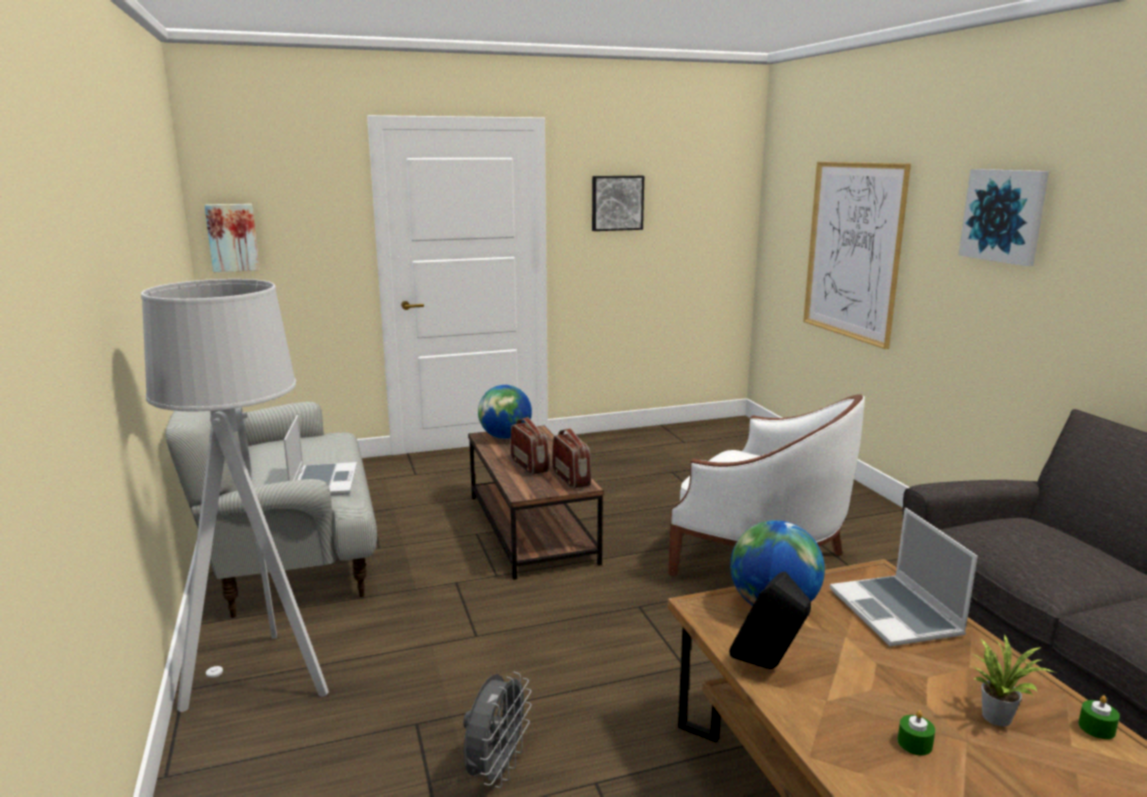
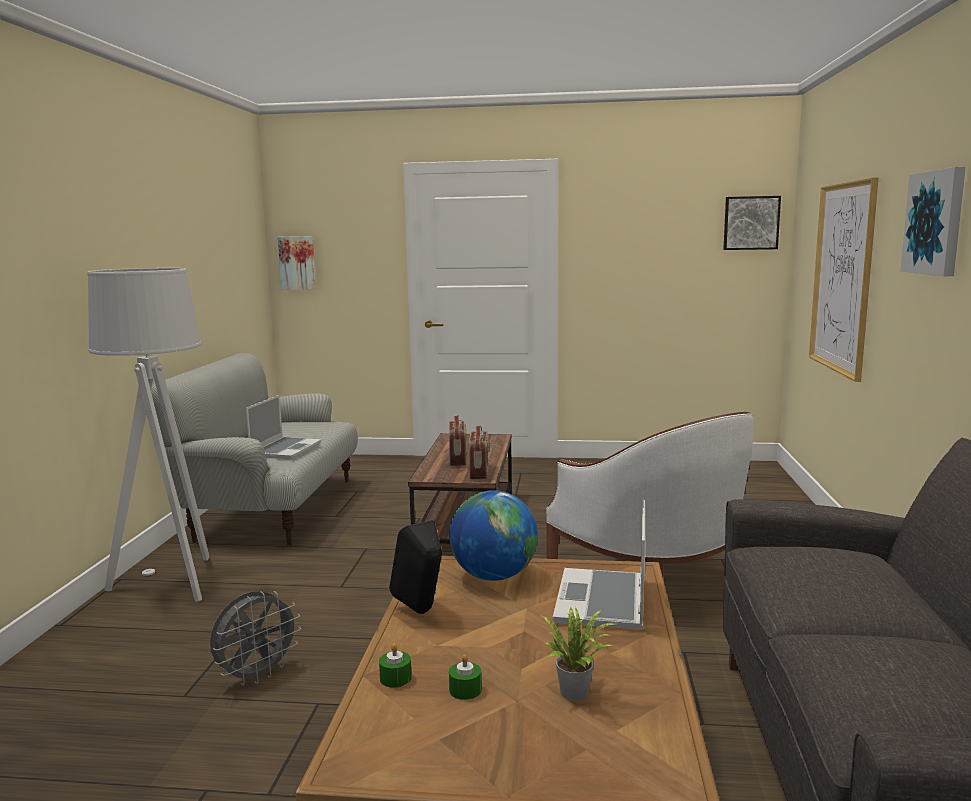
camera: 25 degrees right, 5 degrees down
(505, 437) = (466, 438): globe -> none
(616, 203) = (629, 236): picture -> picture (751, 223)
(1096, 728) = (664, 724): green candle -> green candle (395, 678)

